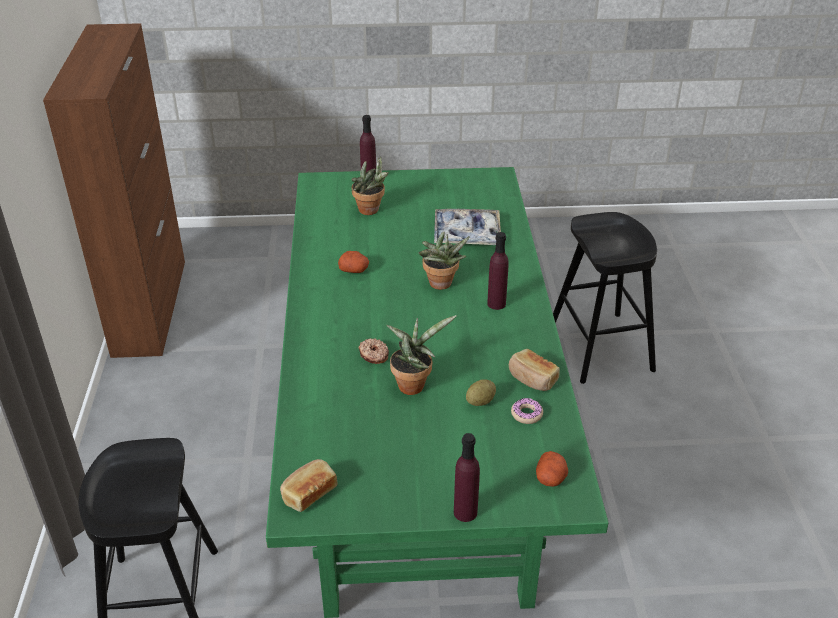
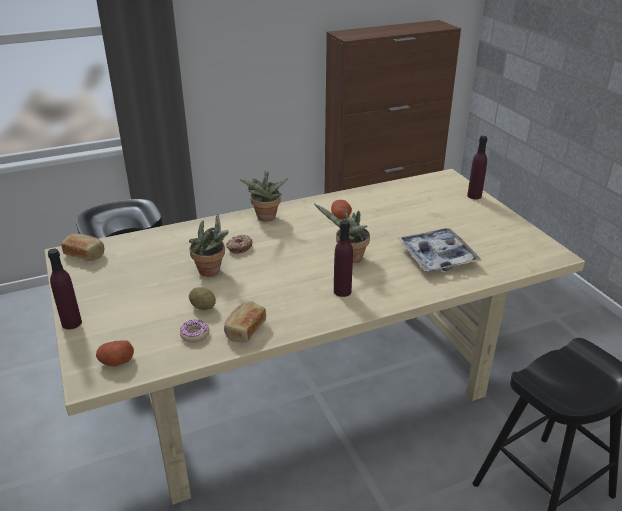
camera: 70 degrees right, 5 degrees down
(371, 210) = (429, 207): potted plant -> potted plant (265, 218)
(417, 454) = (312, 388): green dining table -> beige dining table

